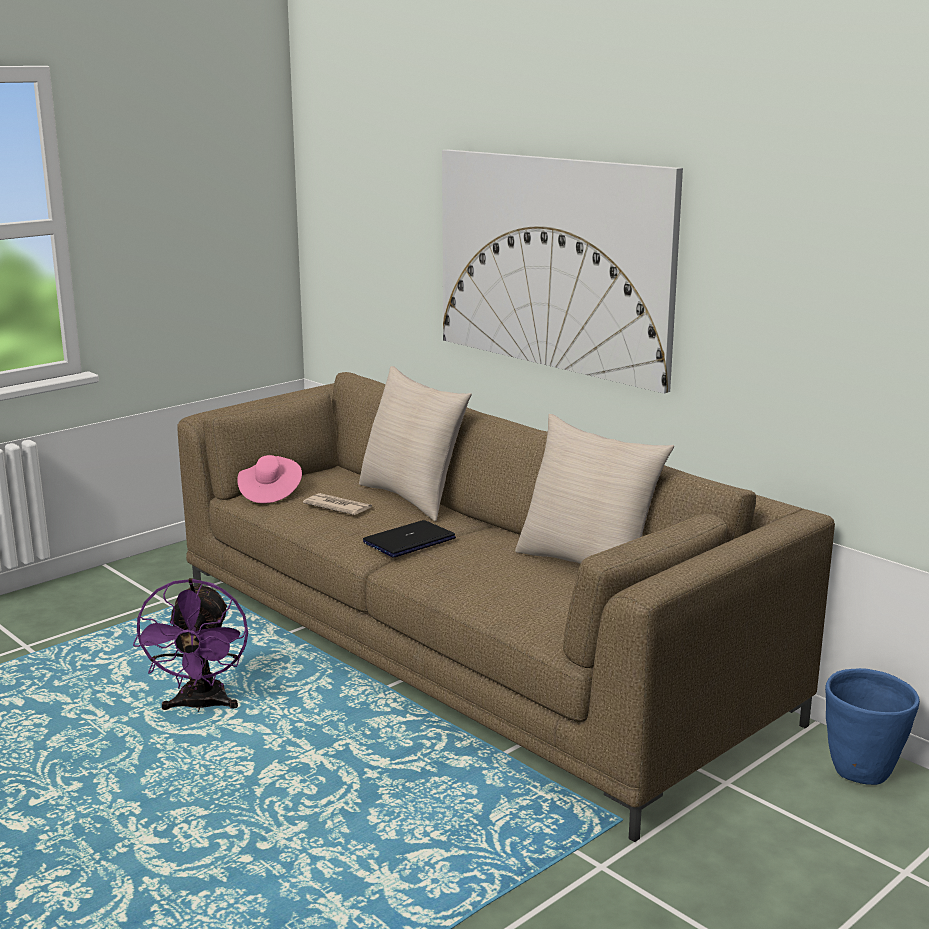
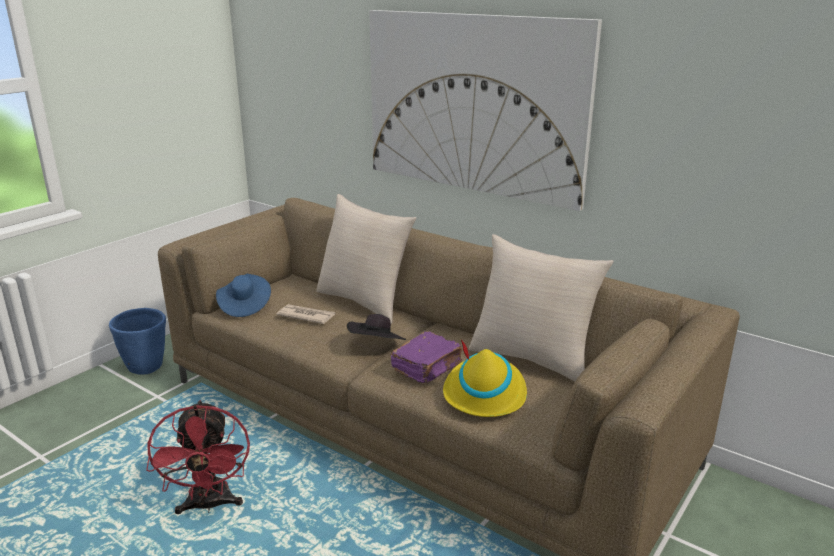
camera: 10 degrees left, 5 degrees up
(200, 706) = (209, 505): purple fan -> red fan
(270, 493) = (244, 306): pink hat -> blue hat
(409, 541) = (377, 346): laptop -> black hat
(458, 564) = (427, 368): none -> purple book
(513, 591) = (484, 393): none -> yellow hat
(862, 773) = (764, 510): blue planter -> blue planter (146, 368)

